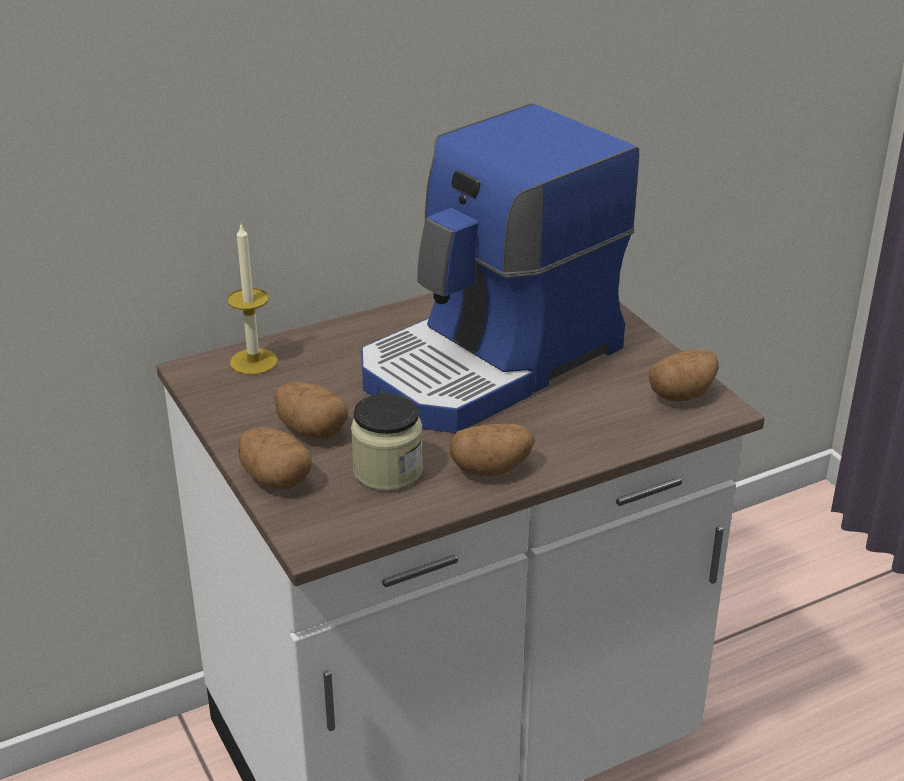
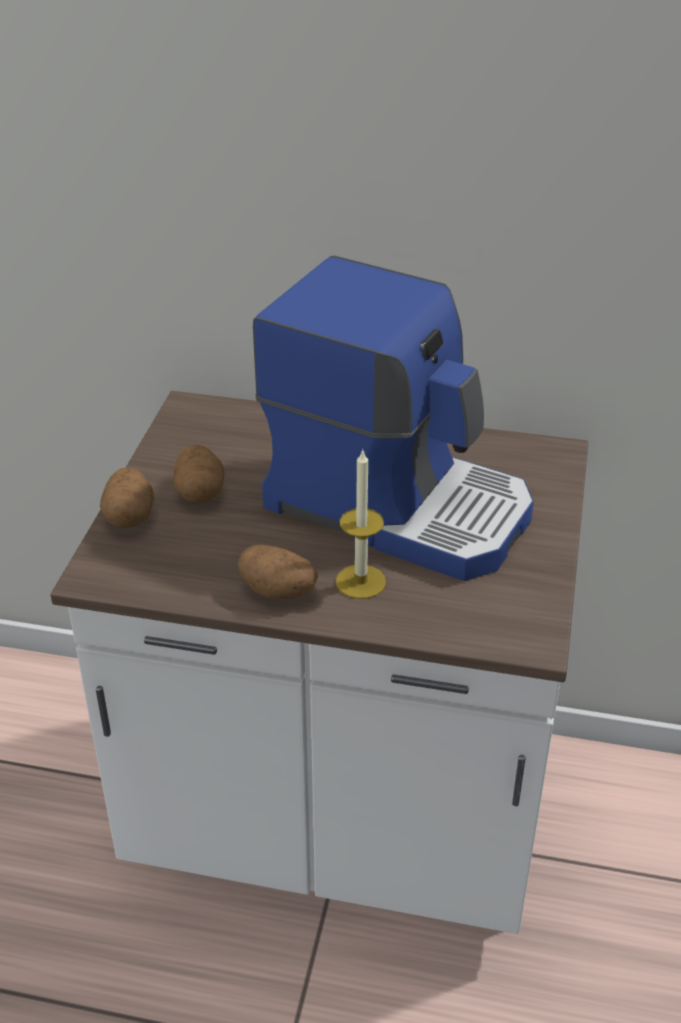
camera: 40 degrees right, 5 degrees up
(253, 361) = (232, 418): candle -> candle (360, 581)
(388, 471) = (207, 551): jar -> none
(493, 363) = (399, 505): coffee machine -> coffee machine turned 150 degrees counterclockwise
(682, 394) = (518, 612): potato -> none

